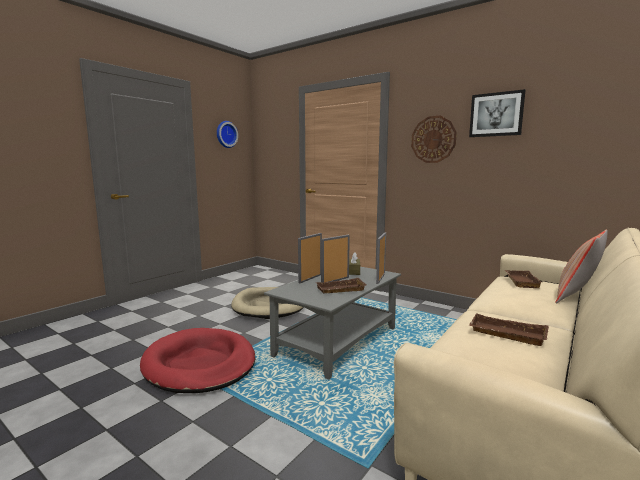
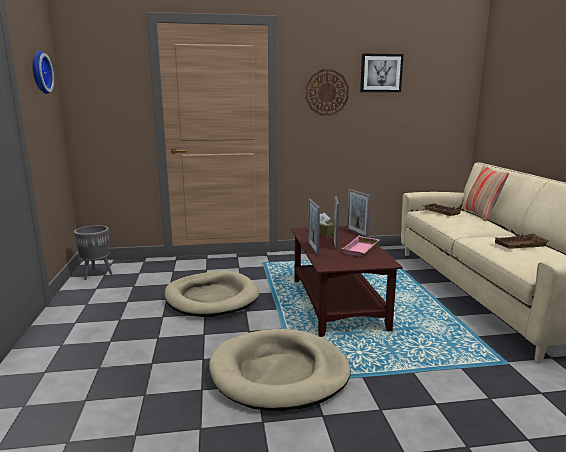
camera: 45 degrees left, 5 degrees up
(200, 364) = (279, 373): red dog bed -> beige dog bed
(247, 273) = (97, 274): none -> grey planter
(337, 342) = (338, 304): grey coffee table -> brown coffee table
(340, 290) = (361, 250): brown tray -> pink tray

